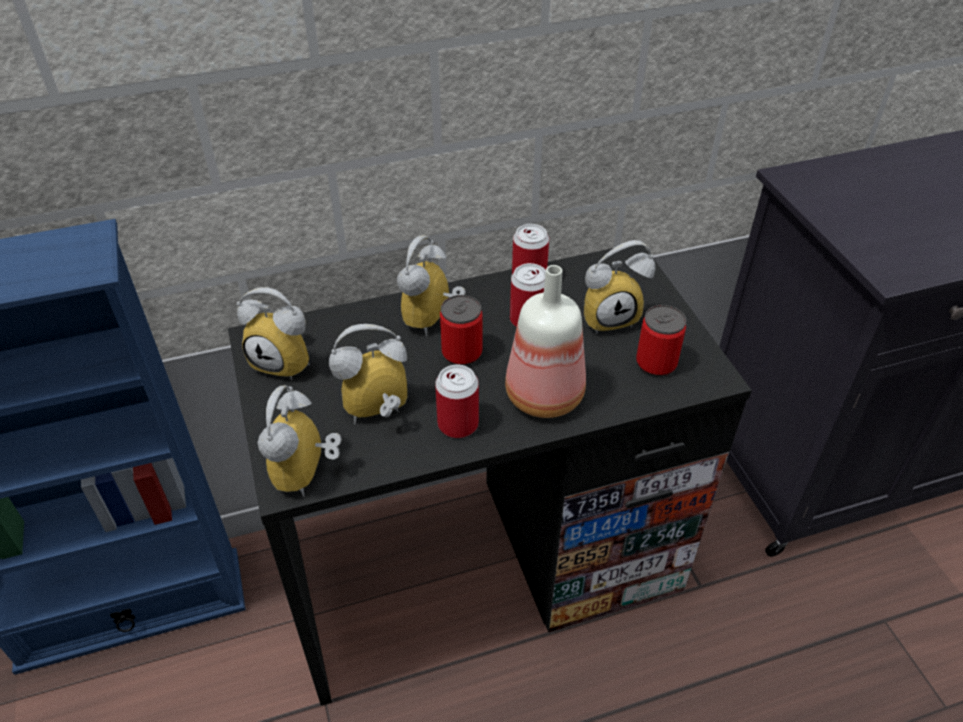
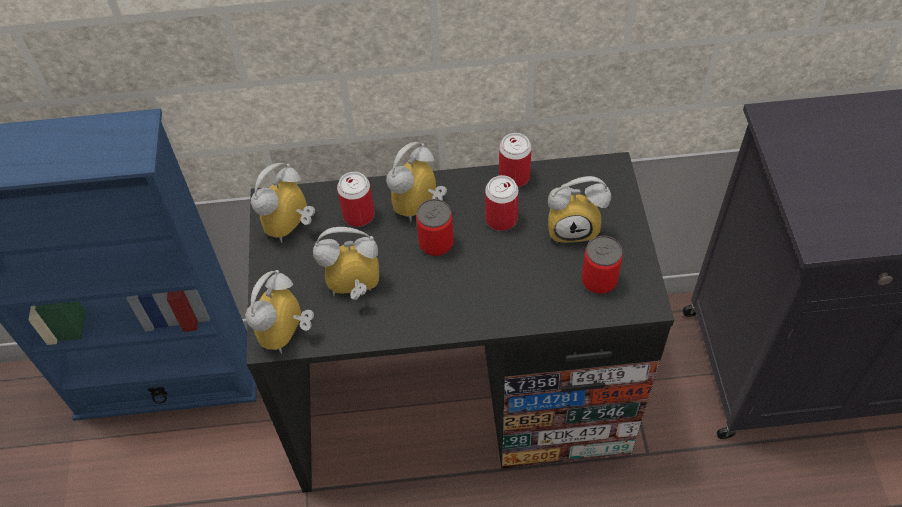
camera: 15 degrees right, 10 degrees up
(287, 361) = (292, 228): alarm clock -> alarm clock turned 90 degrees clockwise
(458, 424) = (415, 310): can -> can (358, 215)
(542, 394) = (492, 294): bottle -> none

